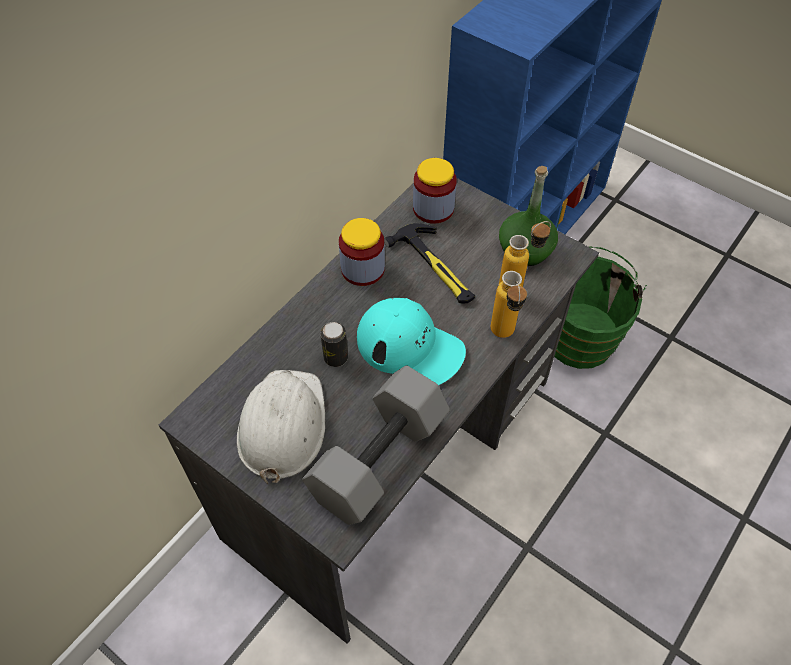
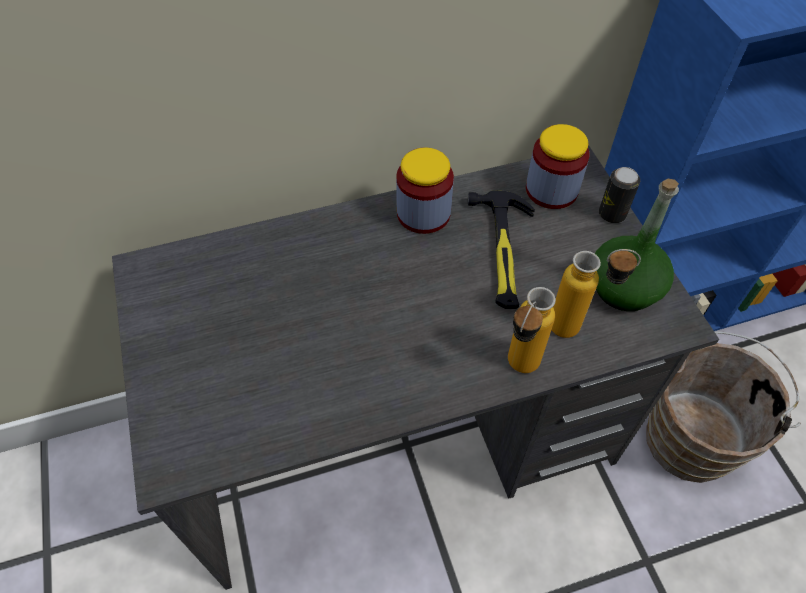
camera: 35 degrees right, 0 degrees up
(282, 426) = (212, 324): white hard hat -> none
(335, 357) = (320, 287): can -> can (612, 214)
(377, 456) = (272, 415): grey dumbbell -> none
(410, 346) = (404, 320): turquoise cap -> none
(579, 335) = (693, 435): green bucket -> brown bucket

